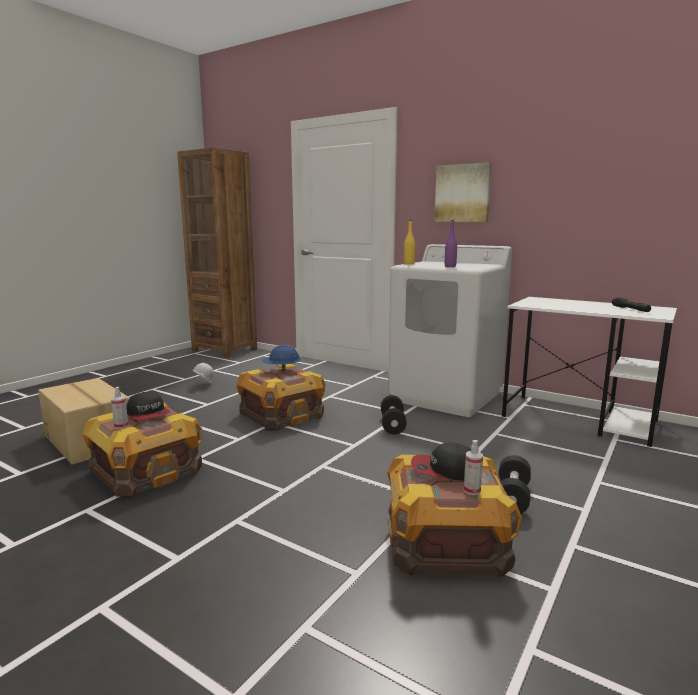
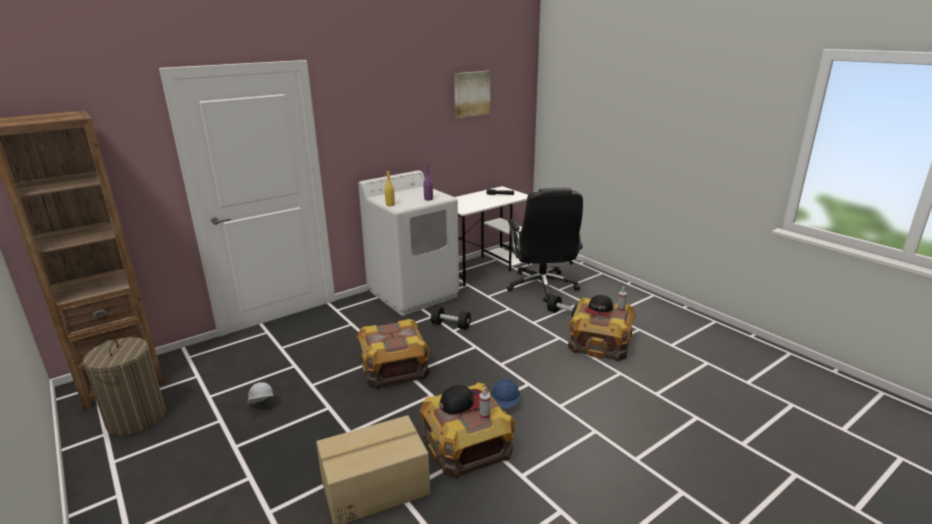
camera: 70 degrees left, 10 degrees up
(185, 361) = (136, 418): none -> laundry basket
(281, 370) = (385, 332): blue hard hat -> blue hard hat (505, 404)
(462, 193) = (377, 135): picture -> picture (471, 94)
(586, 466) = (542, 286): none -> black office chair

